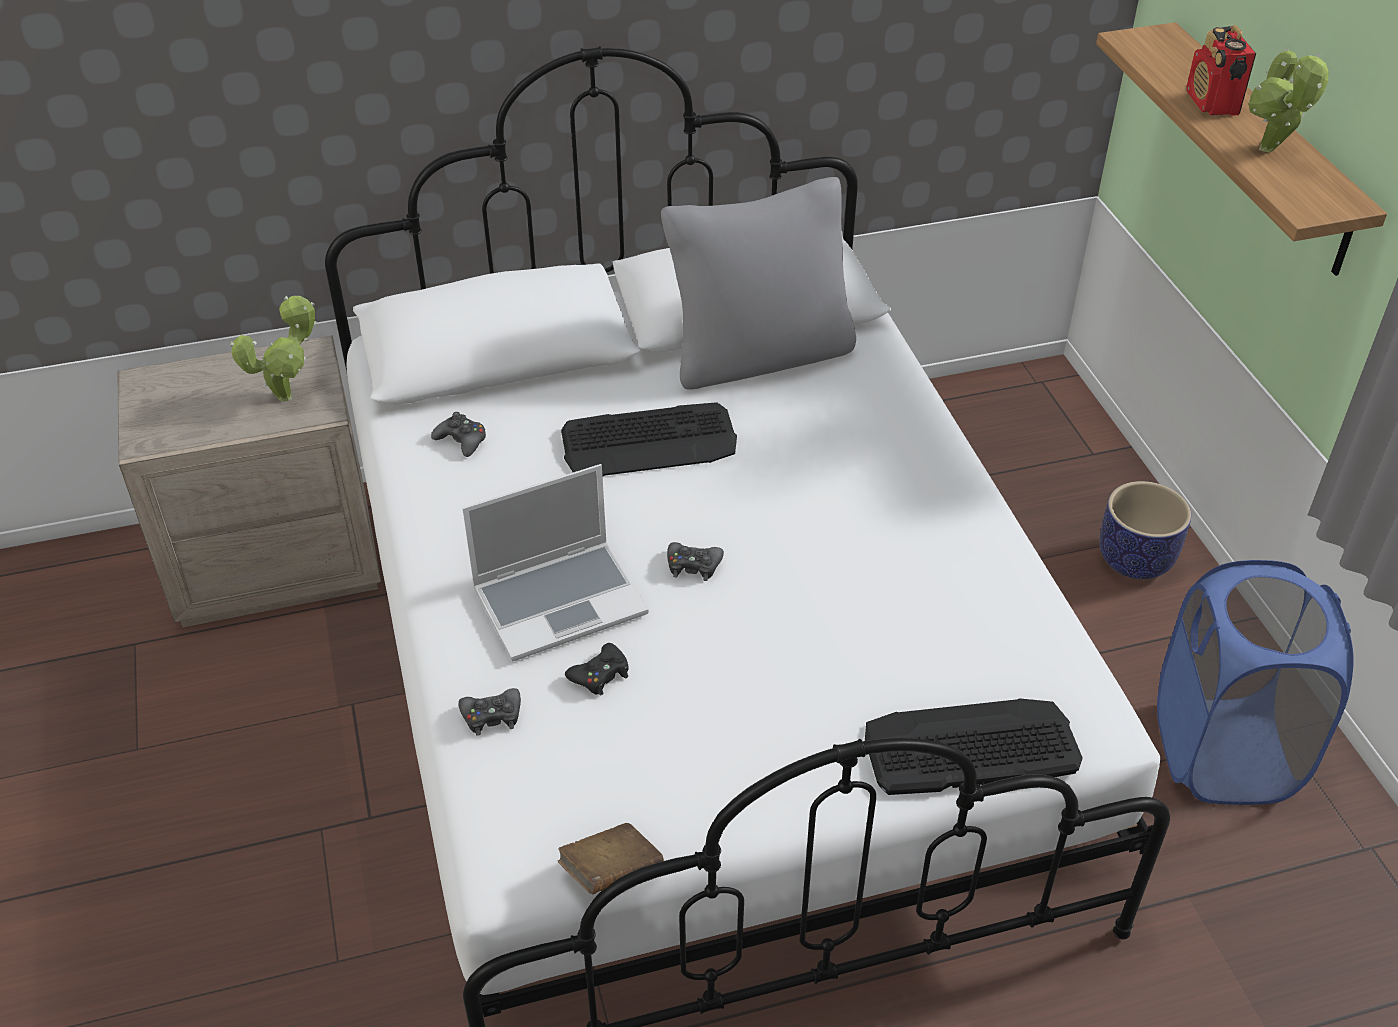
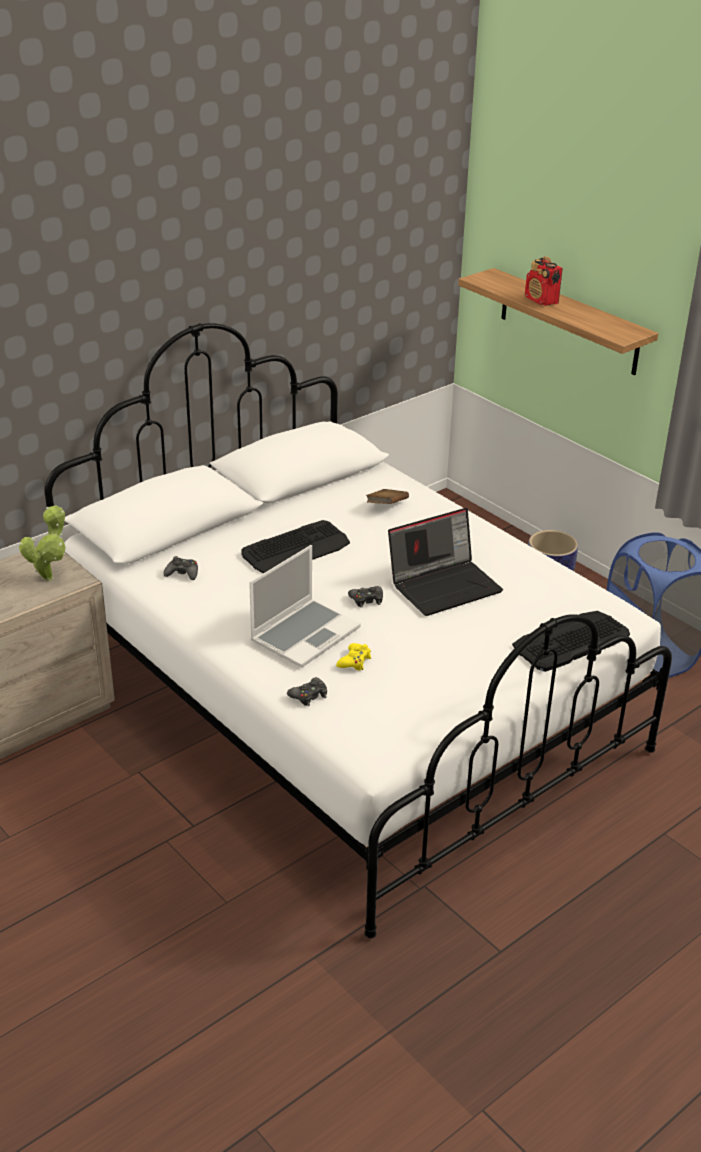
camera: 25 degrees left, 10 degrees down
(600, 675) = (354, 661): black game controller -> yellow game controller
(611, 872) = (429, 744): brown book -> brown book (387, 506)
(759, 355) = (326, 494): grey pillow -> none
(832, 574) = (444, 585): none -> laptop
(1269, 151) = (585, 316): potted plant -> none

